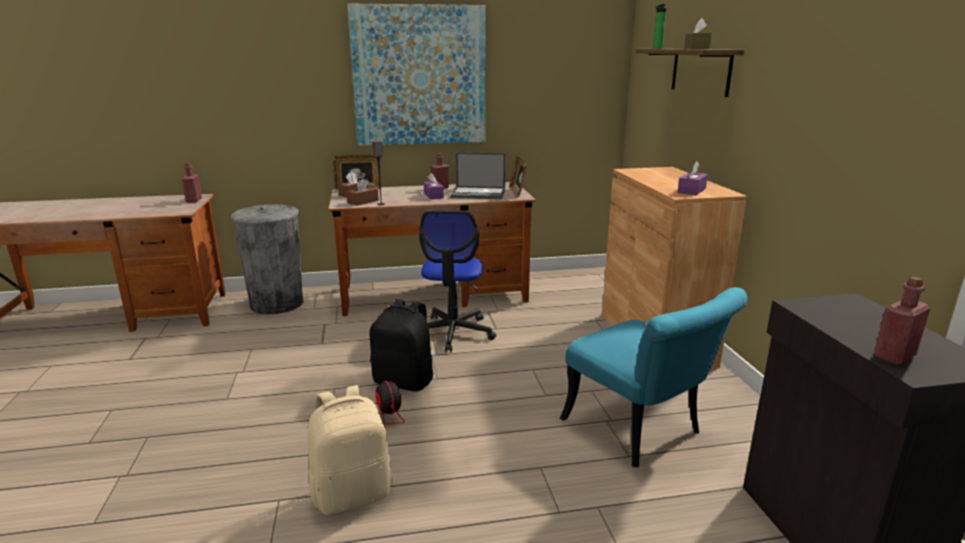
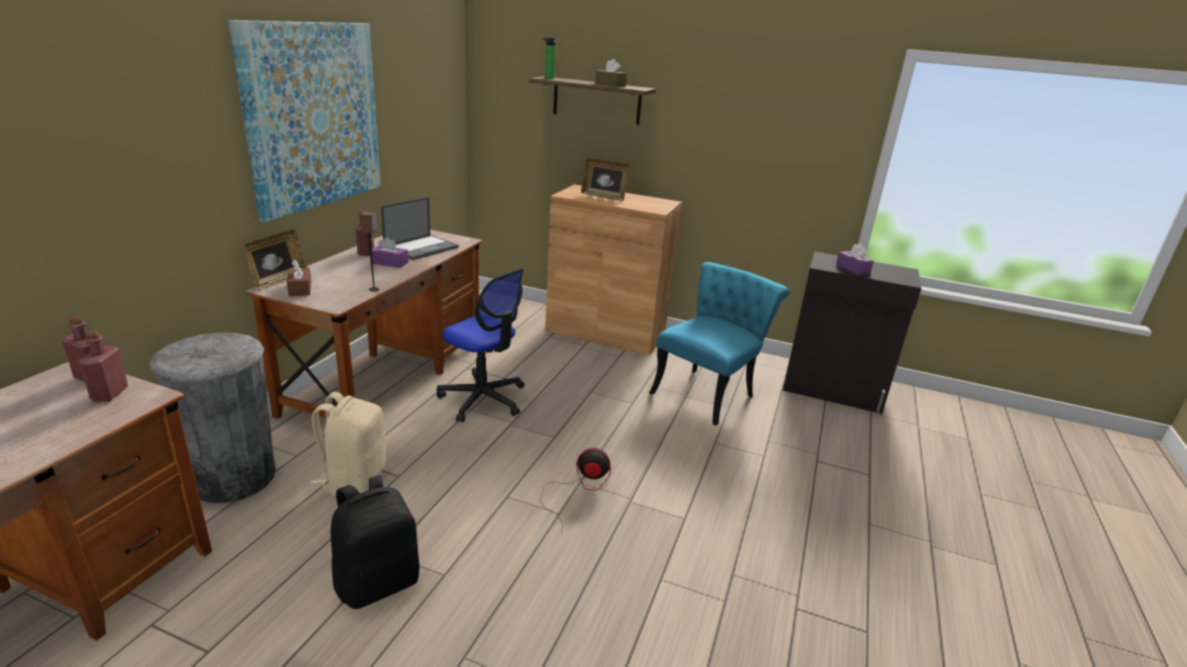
camera: 60 degrees left, 5 degrees up
(353, 493) = (682, 535): beige backpack -> beige backpack (354, 480)
(363, 202) = (345, 293): brown tissue box -> none
(405, 381) = (540, 454): black backpack -> black backpack (378, 582)
(517, 193) = (450, 237): picture frame -> picture frame (603, 196)
(641, 432) = (708, 392): turquoise chair -> turquoise chair turned 45 degrees counterclockwise
(691, 191) = (651, 205): purple tissue box -> purple tissue box (852, 269)
(894, 356) = (891, 277): red bottle -> red bottle (110, 394)

